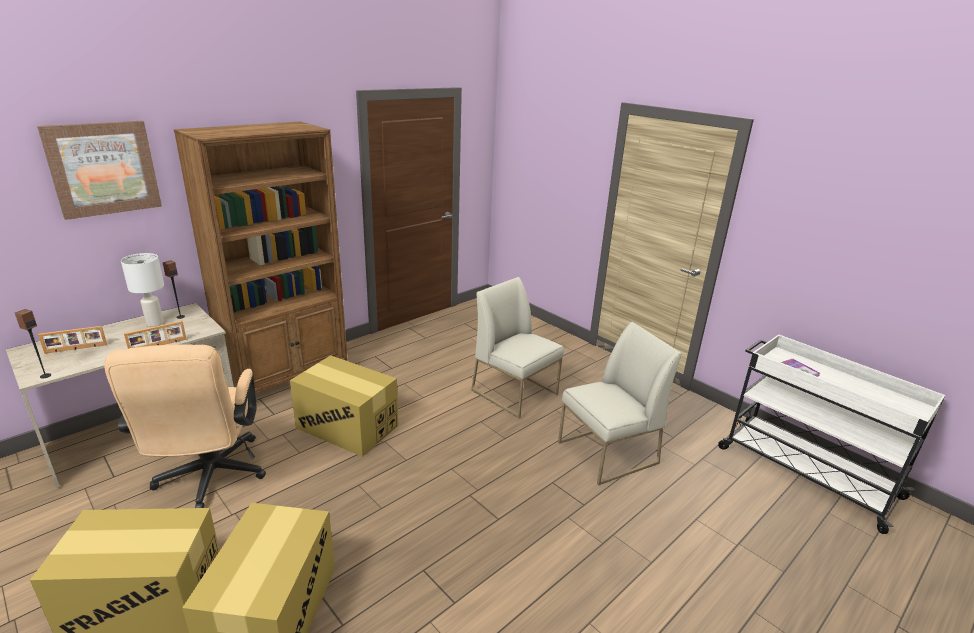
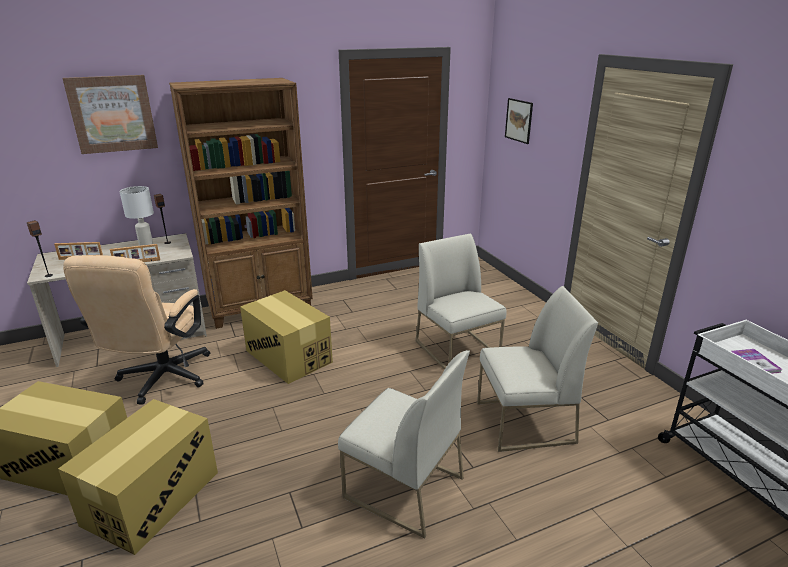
camera: 20 degrees right, 0 degrees up
(531, 539) = (402, 487): none -> white chair
(533, 161) = (519, 120): none -> picture

